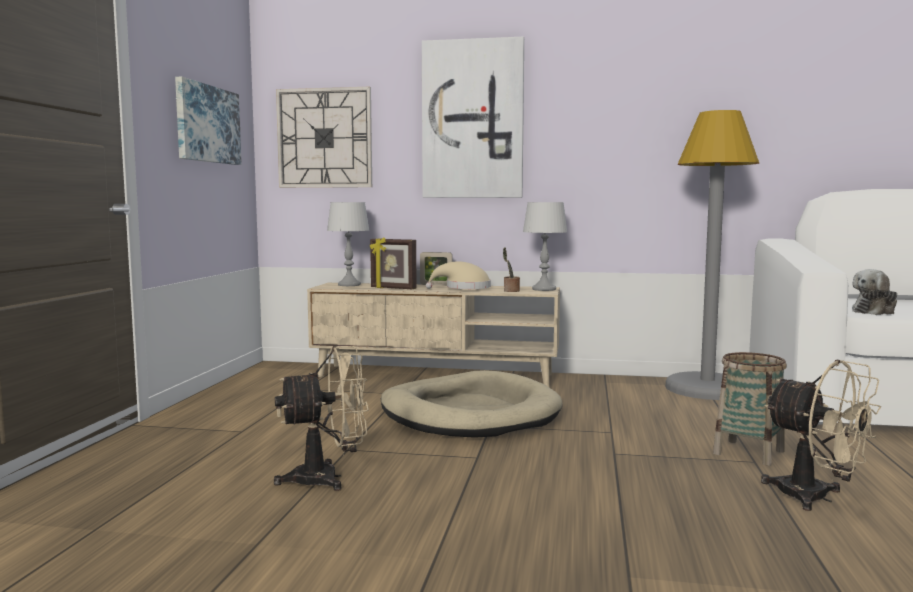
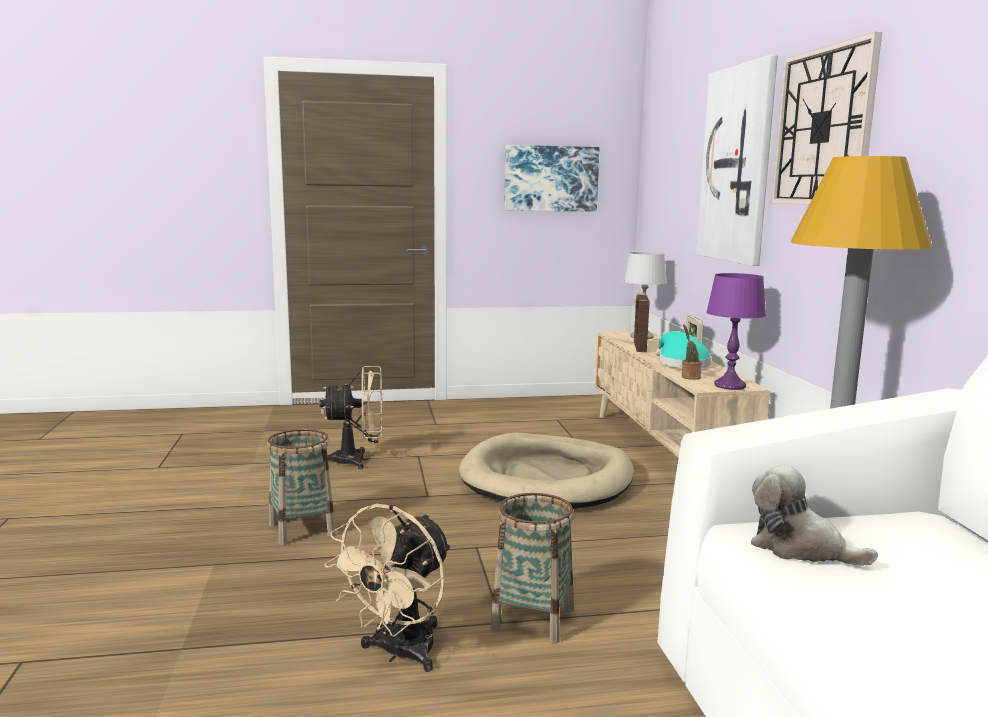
camera: 70 degrees right, 5 degrees up
(324, 138) = (664, 185): wall clock -> wall clock (823, 127)
(327, 478) = (357, 460): beige fan -> beige fan turned 60 degrees counterclockwise
(464, 288) = (681, 363): beige hat -> turquoise hat
(540, 521) = (302, 529): none -> basket
(544, 289) = (729, 386): grey table lamp -> purple table lamp

